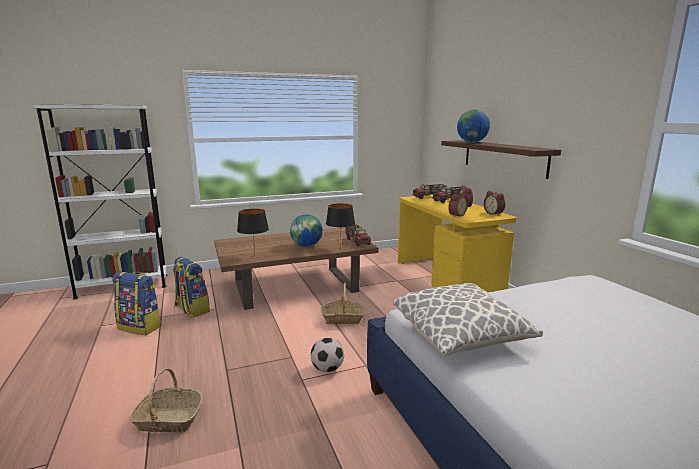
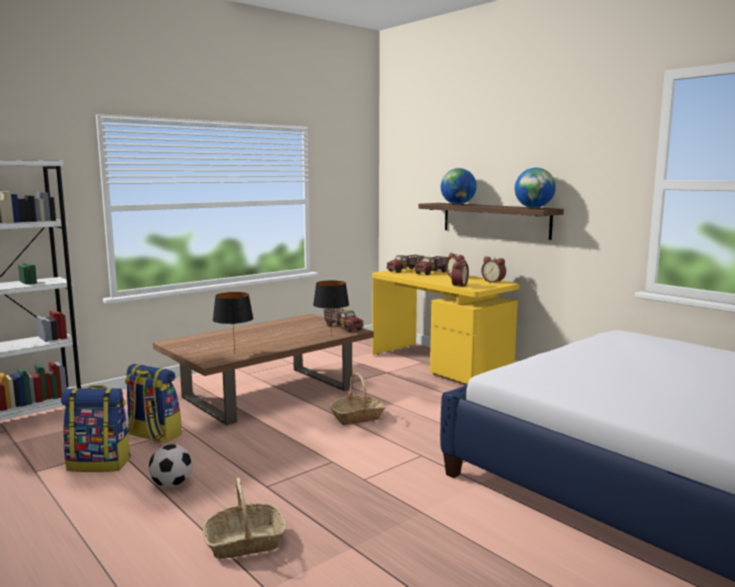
camera: 20 degrees left, 5 degrees down
(306, 246) = (286, 337): globe -> globe (534, 208)
(327, 369) = (383, 465): football -> football (172, 484)
(461, 337) = (561, 386): pillow -> none

